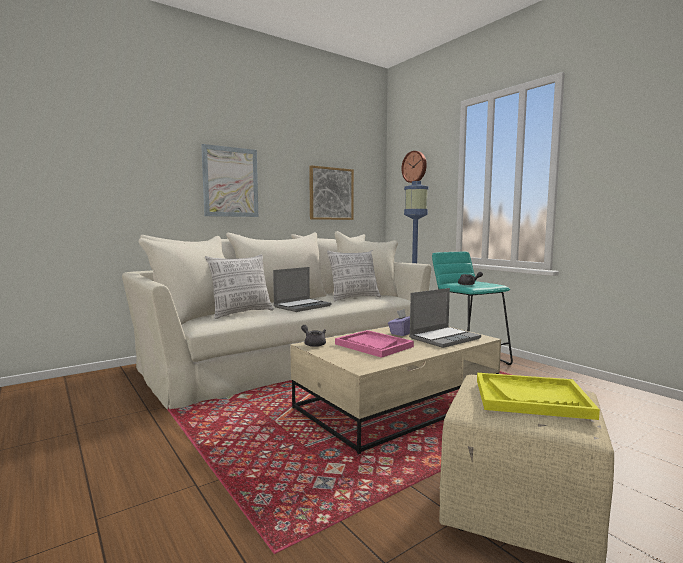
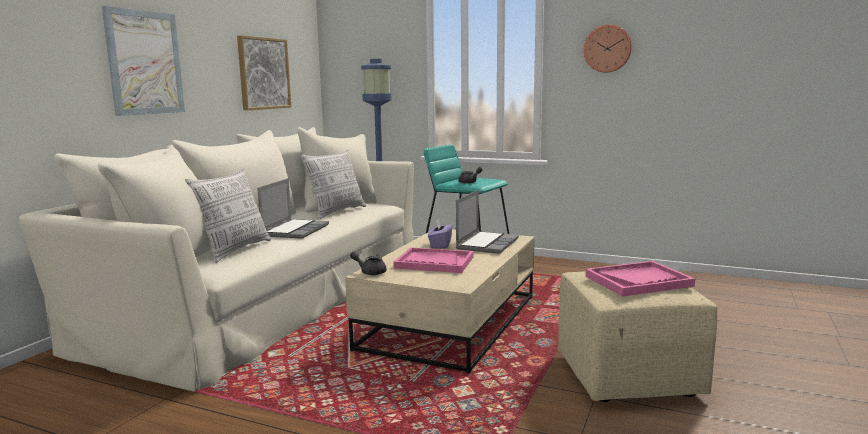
camera: 30 degrees left, 5 degrees up
(415, 167) = (364, 38): wall clock -> wall clock (607, 48)
(531, 398) = (638, 281): yellow tray -> pink tray

